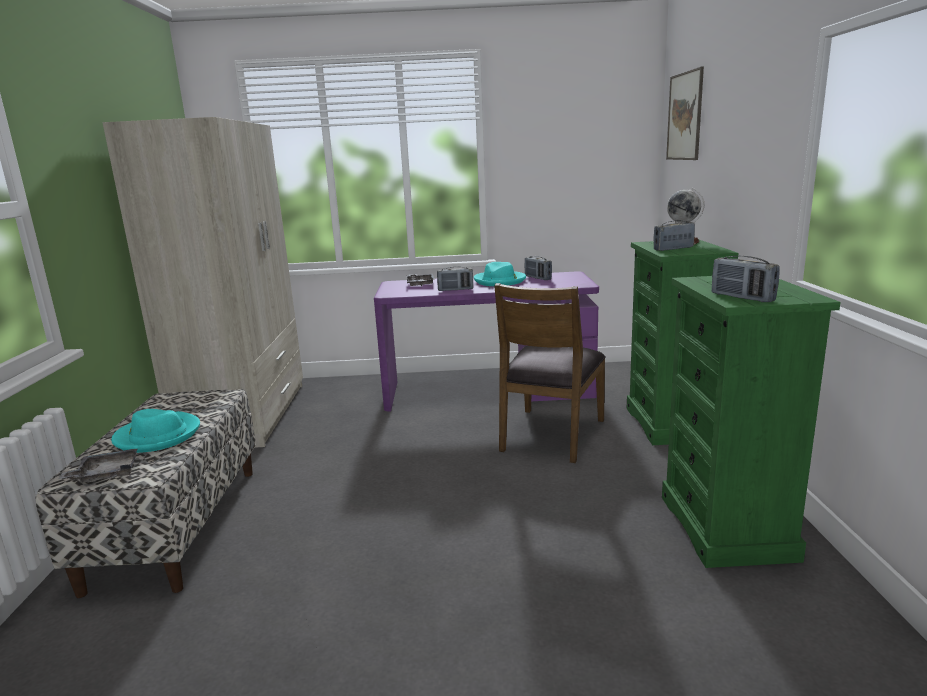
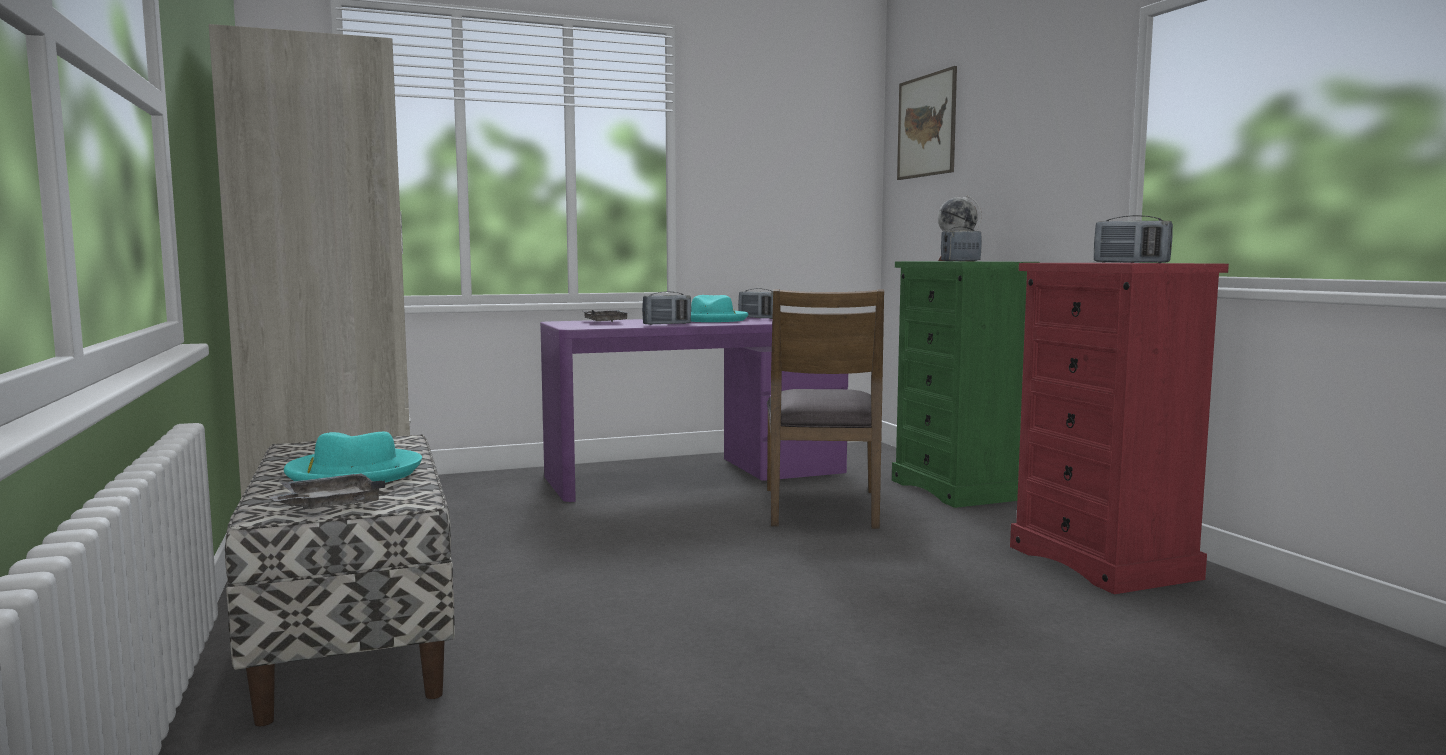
camera: 20 degrees left, 10 degrees down
(726, 527) = (1103, 562): green dresser -> red dresser

